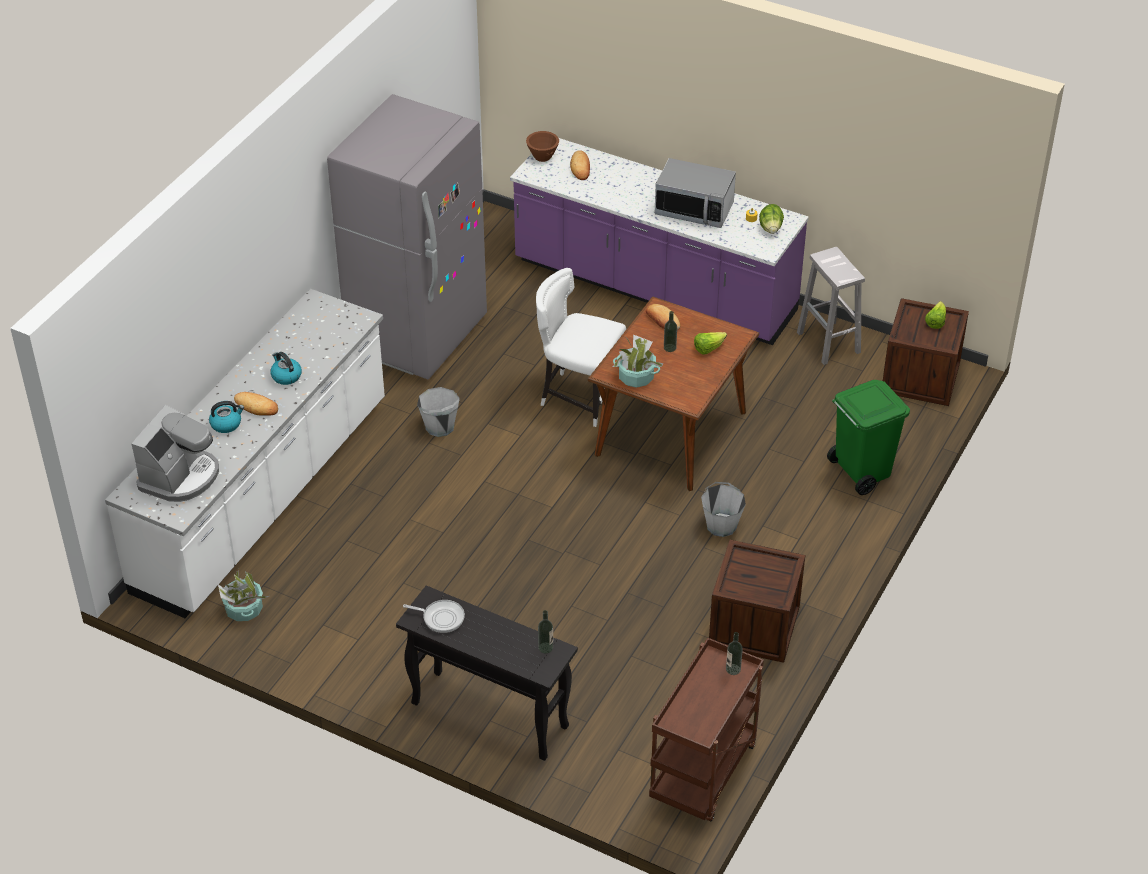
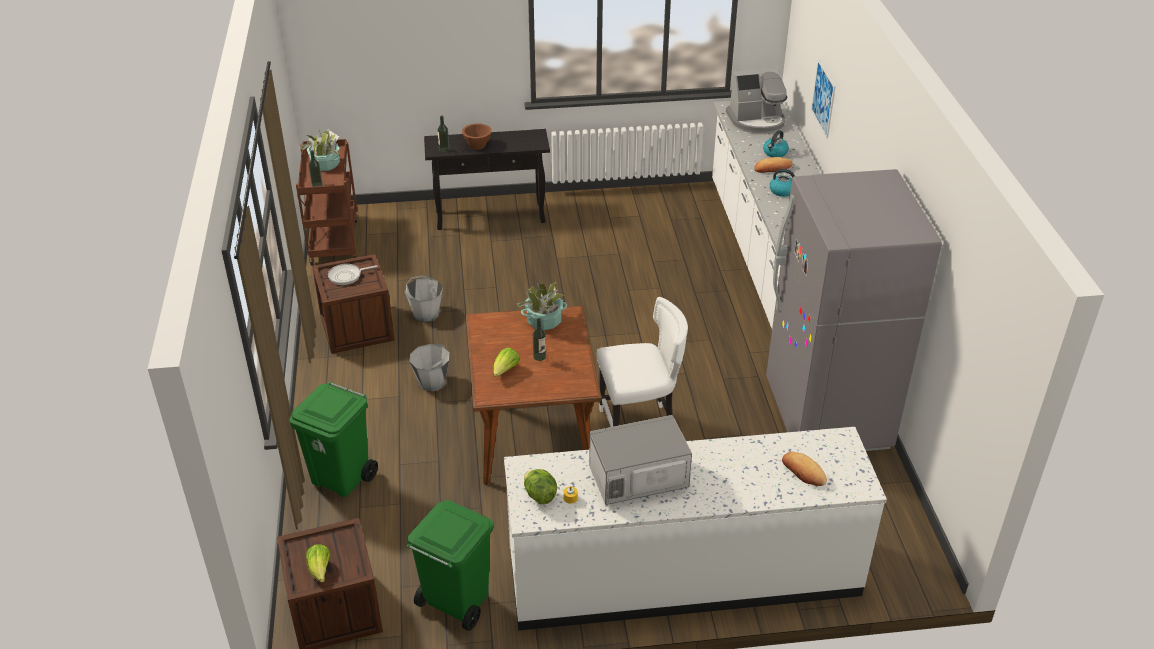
camera: 145 degrees right, 5 degrees down
(180, 477) = (756, 121): coffee machine -> coffee machine turned 90 degrees counterclockwise
(189, 335) = (823, 98): none -> picture
(244, 609) = (694, 203): potted plant -> potted plant (325, 164)
(440, 427) = (716, 353): grey bucket -> grey bucket (426, 313)
(441, 618) = (522, 139): frying pan -> frying pan (347, 276)
(542, 157) = (855, 465): brown bowl -> brown bowl (477, 146)
(654, 288) = (683, 575): purple counter -> white counter
(663, 320) = (569, 378): bread -> none
(829, 343) = (455, 603): white stool -> green trash can

